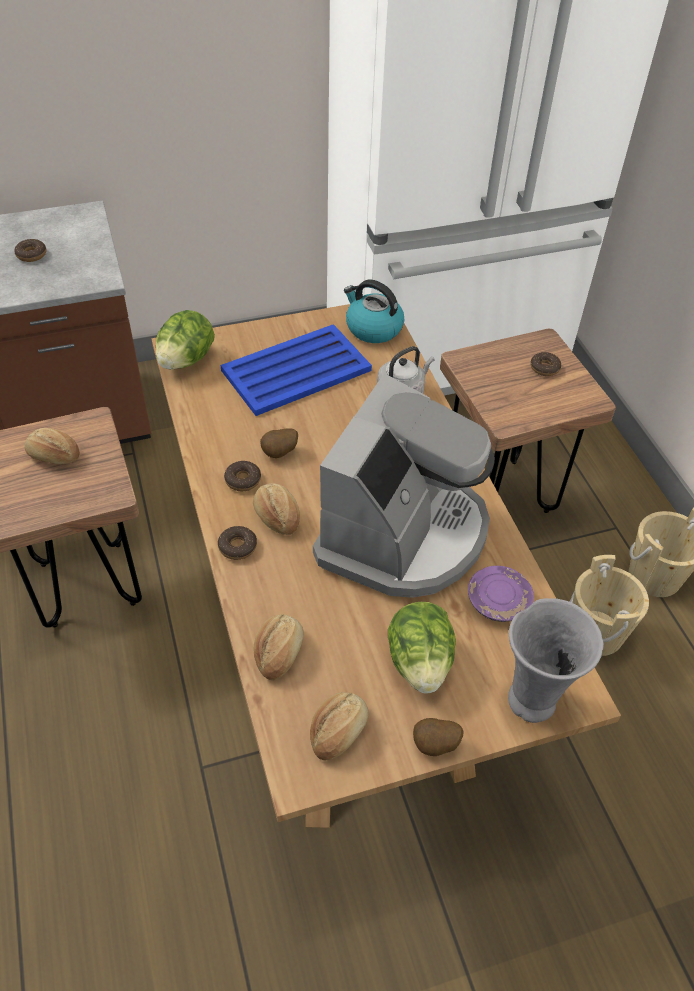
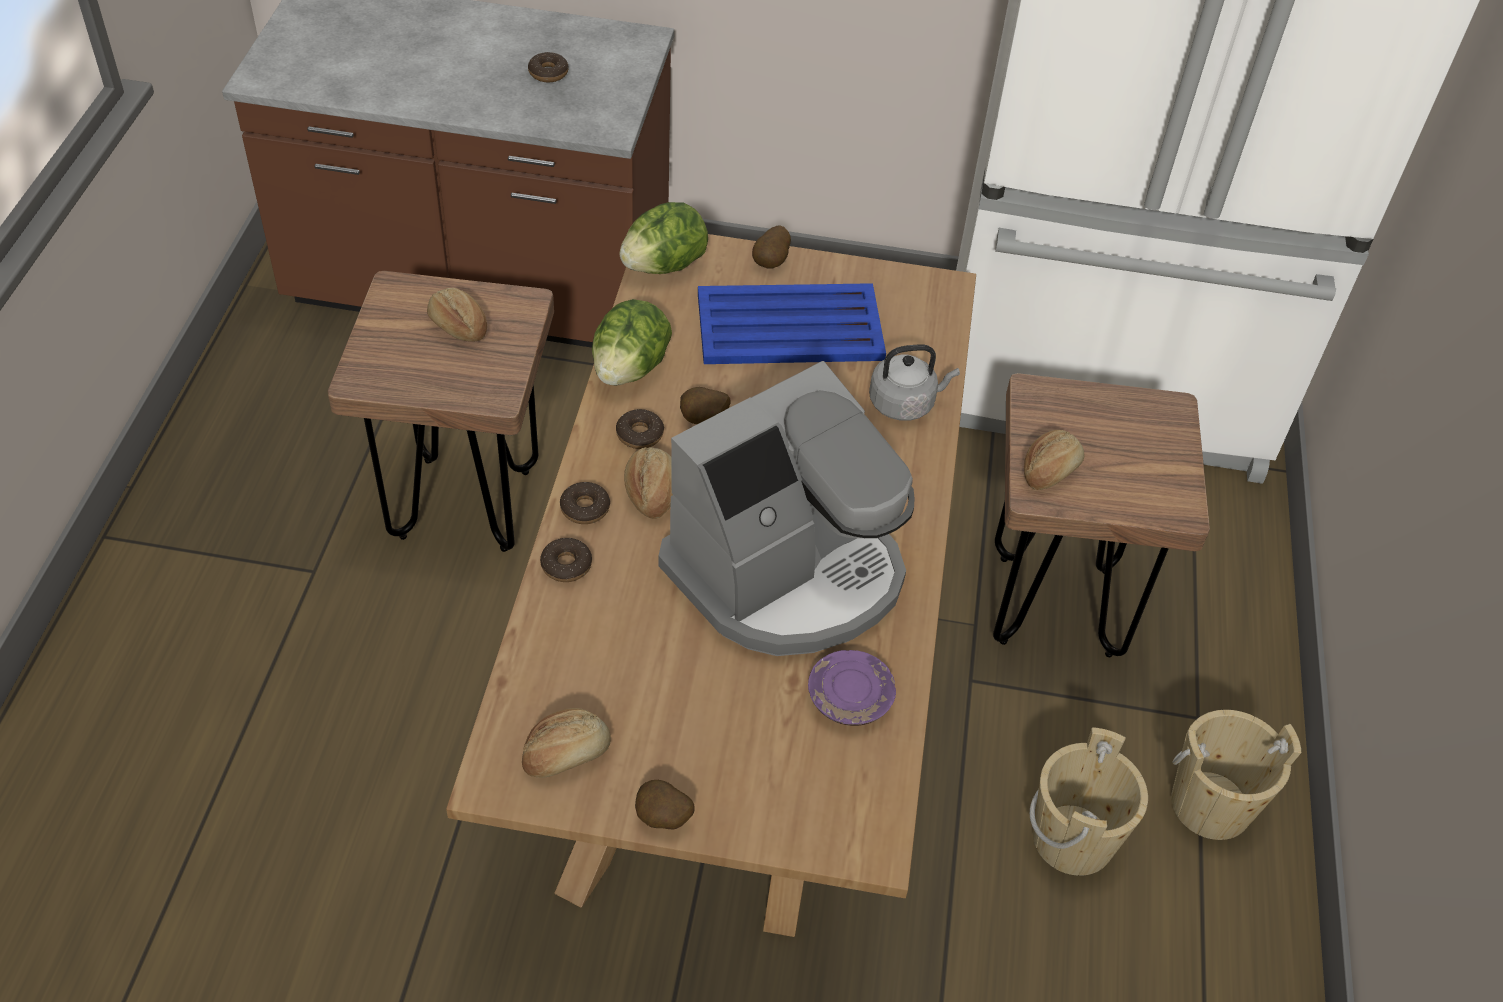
camera: 25 degrees right, 0 degrees up
(257, 333) = (771, 262): none -> potato
(278, 652) = (555, 643): bread -> bread (1049, 470)
(373, 328) = (924, 307): kettle -> none
(419, 662) = (707, 723): lettuce -> lettuce (630, 369)
(533, 698) = (813, 822): grey vase -> none
(544, 368) = (1143, 444): donut -> donut (566, 565)

